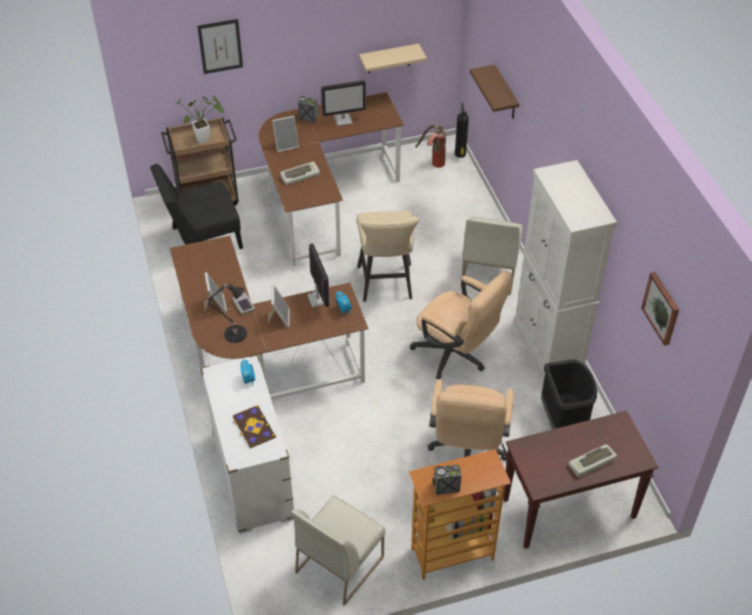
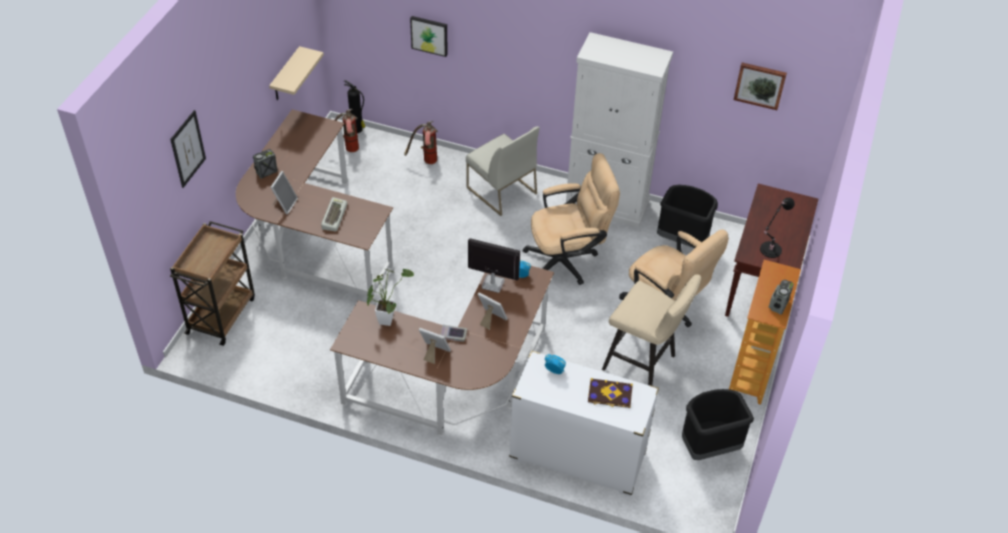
camera: 55 degrees left, 0 degrees up
(202, 239) = (270, 346): black chair -> none
(205, 139) = (215, 251): potted plant -> potted plant (387, 318)
(233, 333) = (480, 358): black table lamp -> black table lamp (769, 251)
(339, 563) = (708, 447): white chair -> black trash can
(343, 119) = (295, 153): monitor -> none
(386, 286) = (454, 258): beige stool -> beige stool (644, 364)
(470, 210) = (425, 161): none -> fire extinguisher
(505, 94) = (429, 35): brown shelf -> picture
(592, 463) = (790, 228): keyboard -> none

